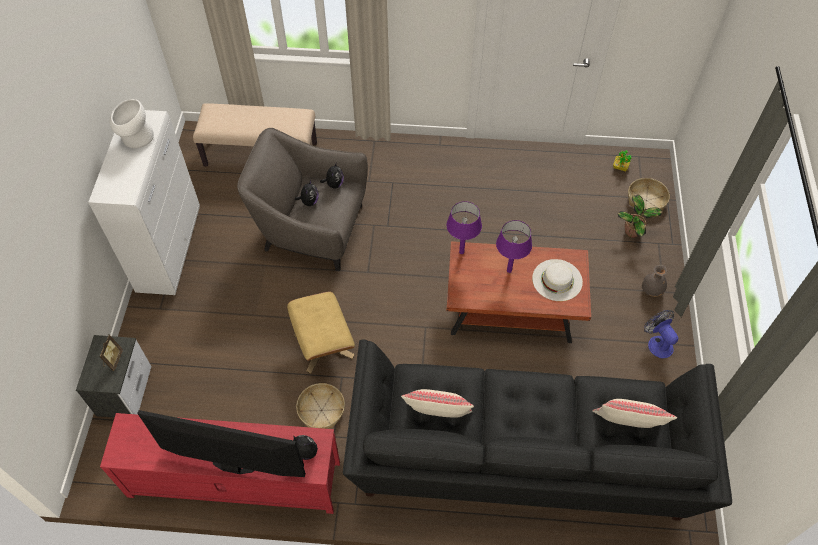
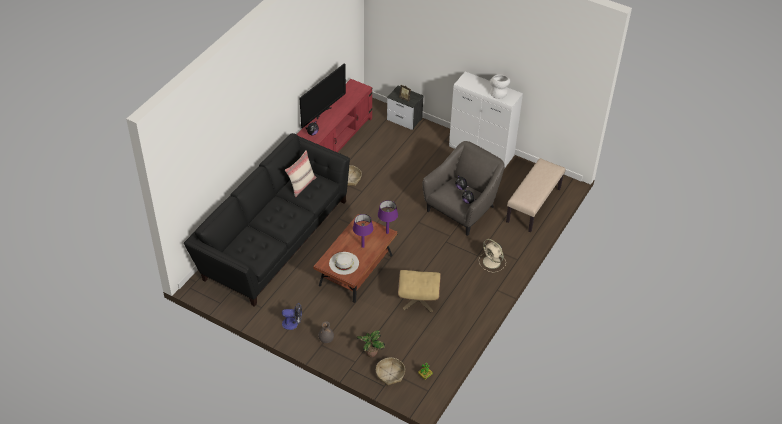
camera: 115 degrees right, 10 degrees down
(323, 345) = (384, 190): beige ottoman -> beige ottoman (418, 299)
(395, 164) = (492, 262): none -> beige fan
(625, 426) = (248, 246): beige pillow -> none

